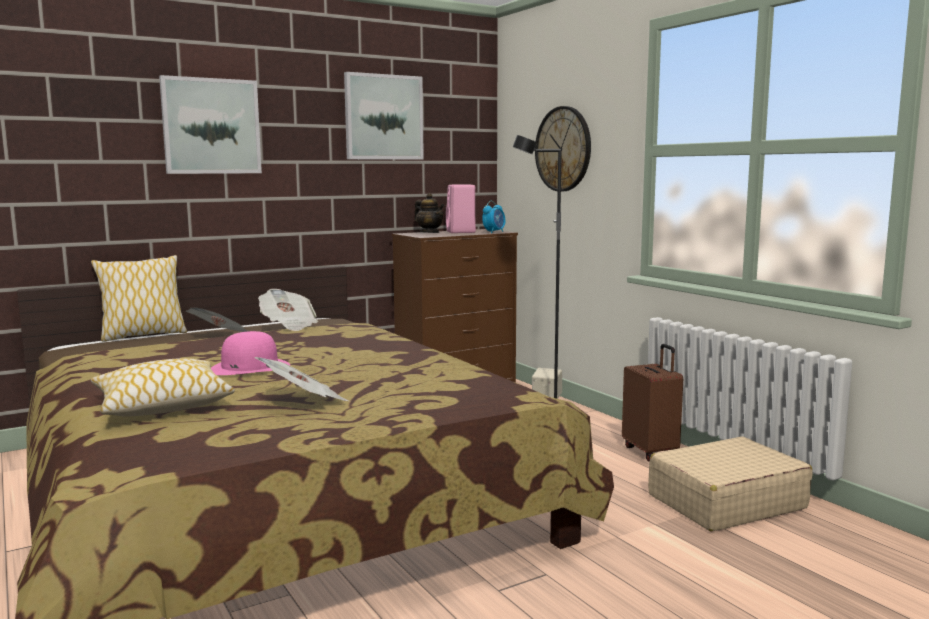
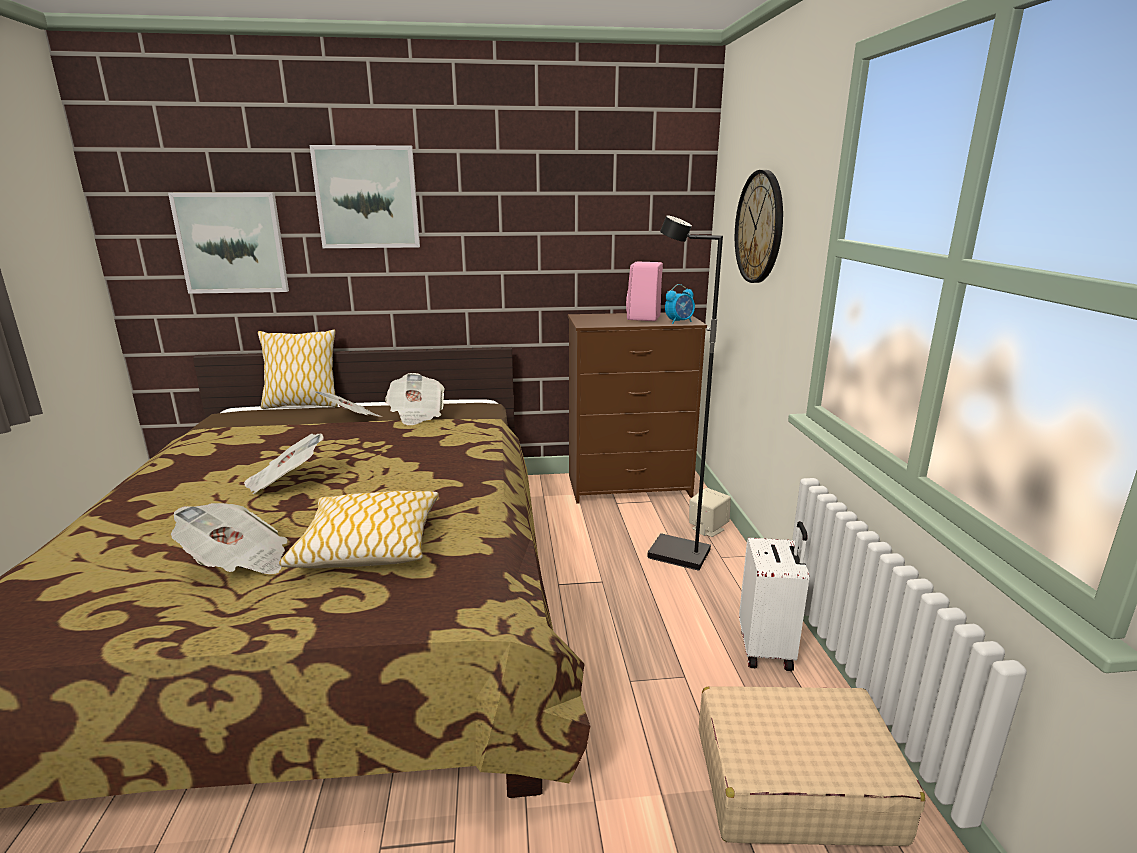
camera: 25 degrees right, 10 degrees up
(162, 405) = (133, 531): pillow -> pillow (368, 545)
(249, 367) = (285, 482): pink hat -> newspaper
(383, 117) = (563, 181): picture -> picture (232, 243)
(429, 232) = (607, 316): teapot -> none
(651, 451) = (767, 649): brown suitcase -> white suitcase

